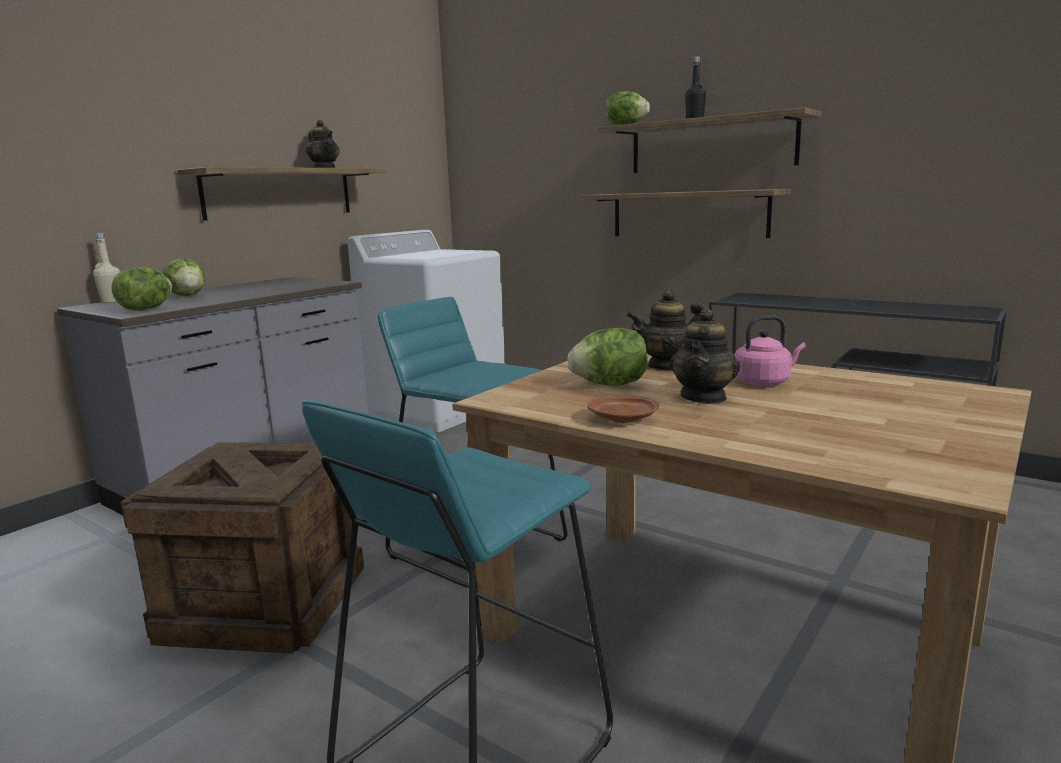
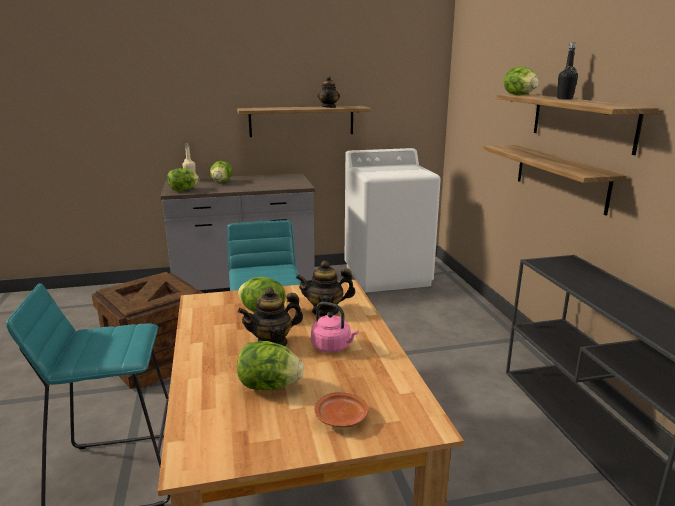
camera: 40 degrees right, 5 degrees up
(624, 419) = (204, 339): brown plate -> brown plate (341, 418)
(667, 366) = (325, 311): teapot -> teapot turned 45 degrees counterclockwise
(814, 420) = (269, 386): none -> lettuce

